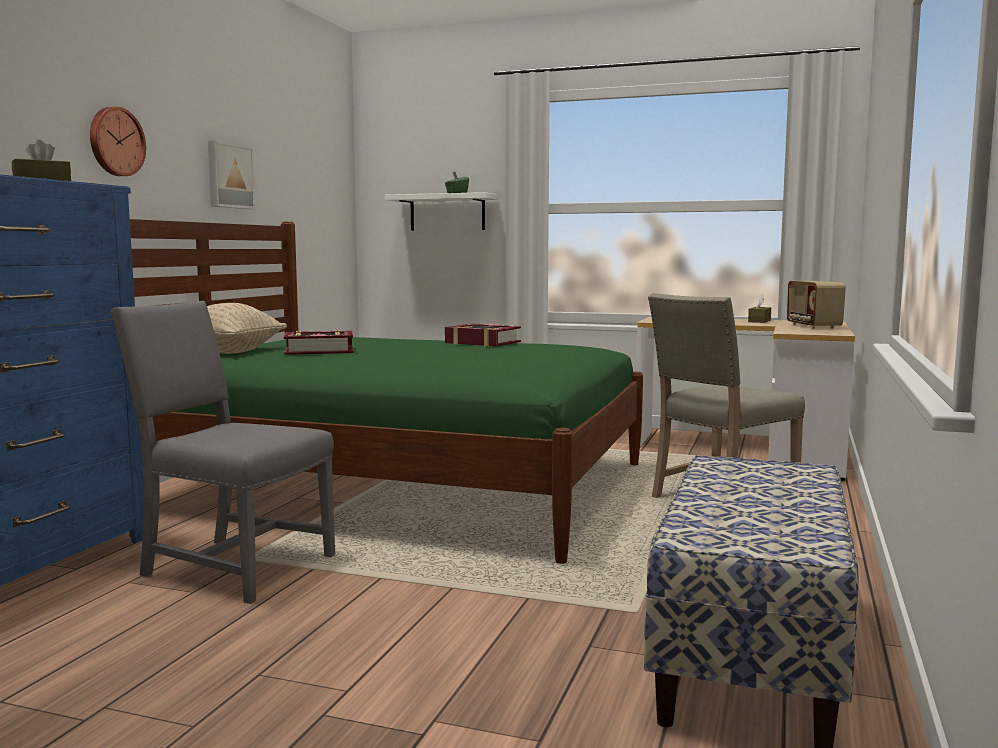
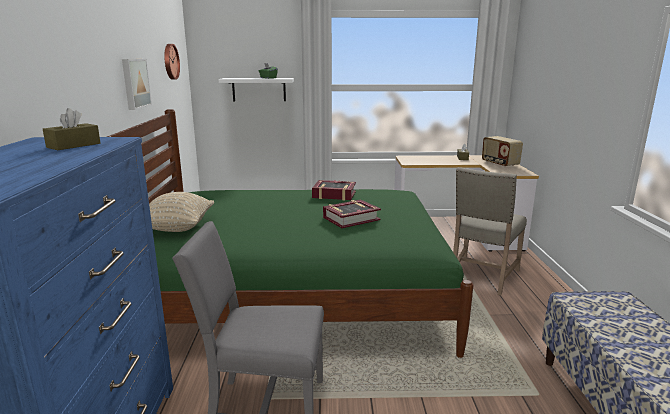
camera: 20 degrees left, 10 degrees up
(115, 142) = (73, 76): wall clock -> wall clock (170, 61)
(319, 351) = (246, 220): book -> book (351, 218)

